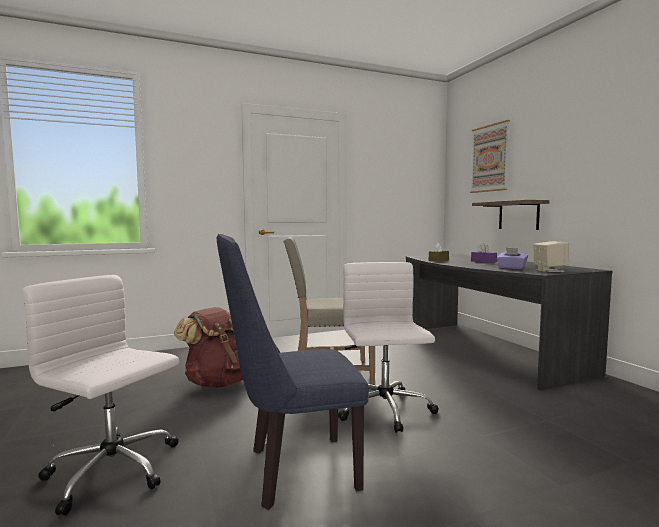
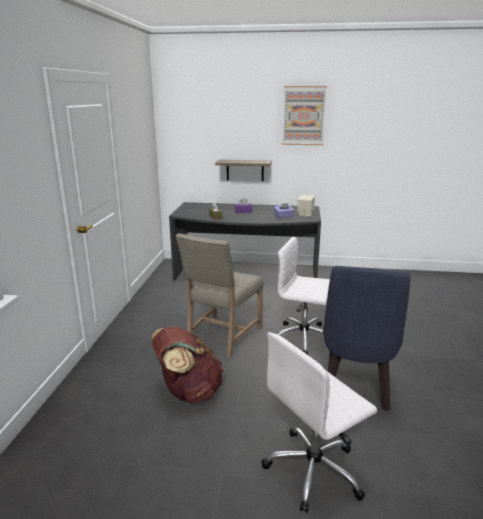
camera: 60 degrees left, 15 degrees up
(489, 158) = (212, 121): picture -> picture (303, 116)

